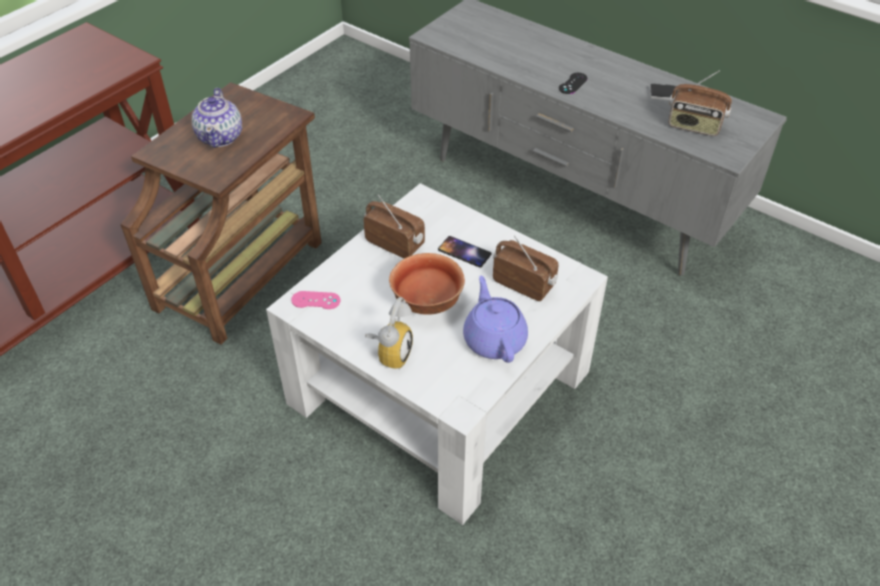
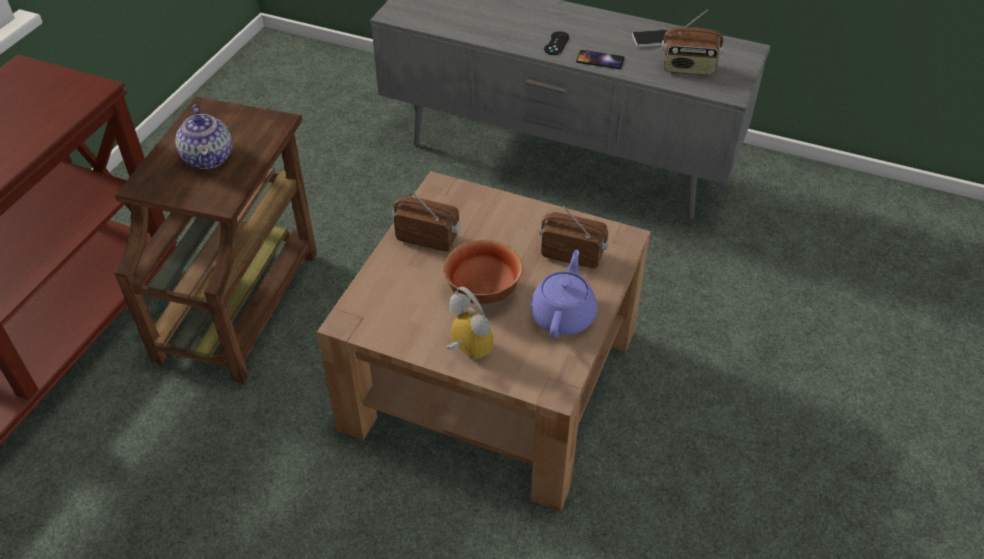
camera: 15 degrees left, 0 degrees up
(315, 300) = (367, 312): pink game controller -> none
(390, 353) = (464, 350): alarm clock -> alarm clock turned 45 degrees counterclockwise
(439, 388) = (491, 379): white coffee table -> brown coffee table
(464, 252) = (502, 233): phone -> phone (600, 60)
(494, 339) = (563, 315): purple teapot -> purple teapot turned 45 degrees clockwise

